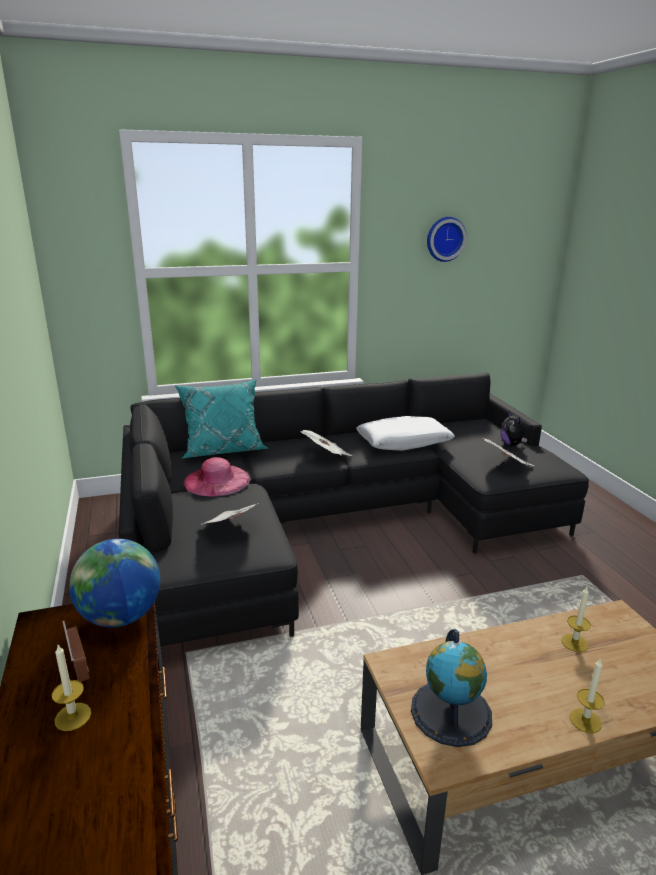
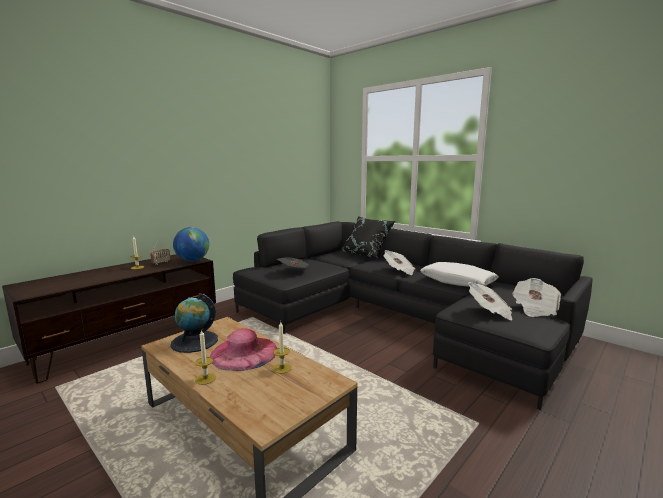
camera: 60 degrees right, 10 degrees down
(217, 480) = (333, 261): pink hat -> pink hat (244, 352)
(223, 448) = (366, 255): turquoise pillow -> black pillow
(444, 239) = (562, 136): wall clock -> none
(512, 444) = (534, 309): plush toy -> newspaper

